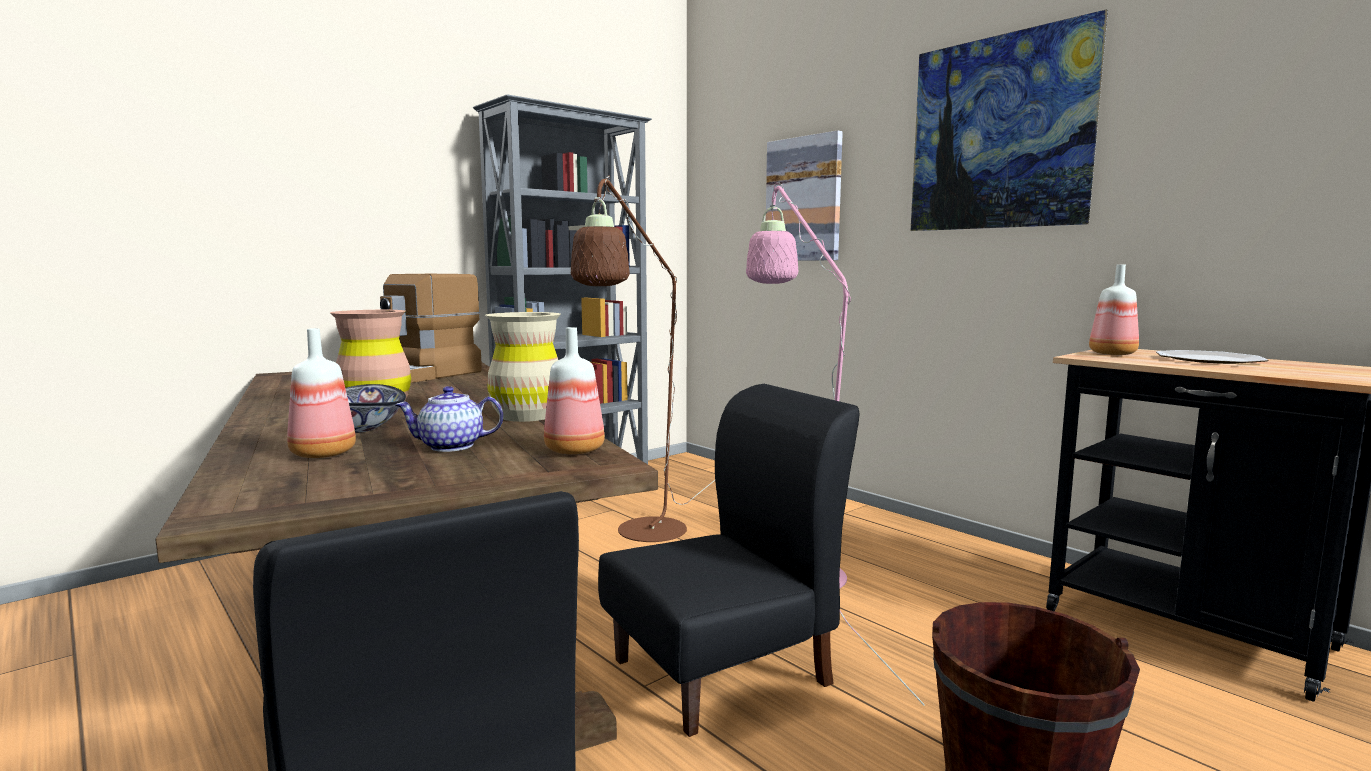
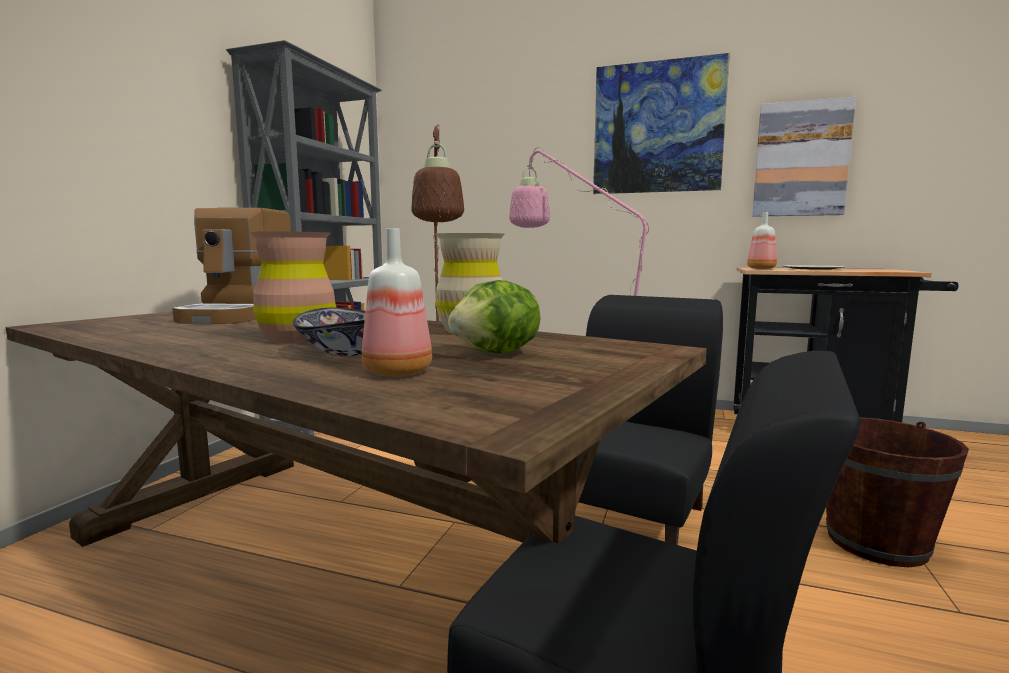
camera: 30 degrees left, 0 degrees up
(450, 446) = (497, 353): teapot -> lettuce
(574, 450) = (602, 344): bottle -> none
(804, 199) = (500, 169): picture -> picture (801, 159)

